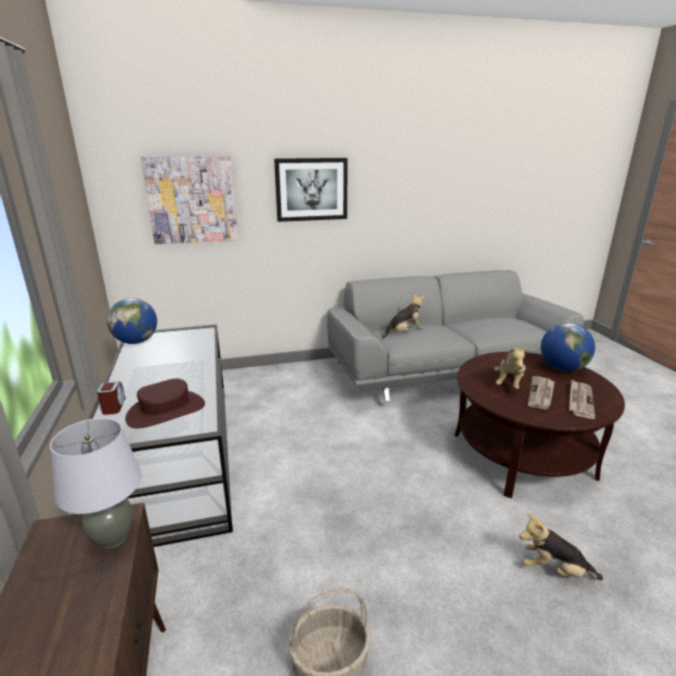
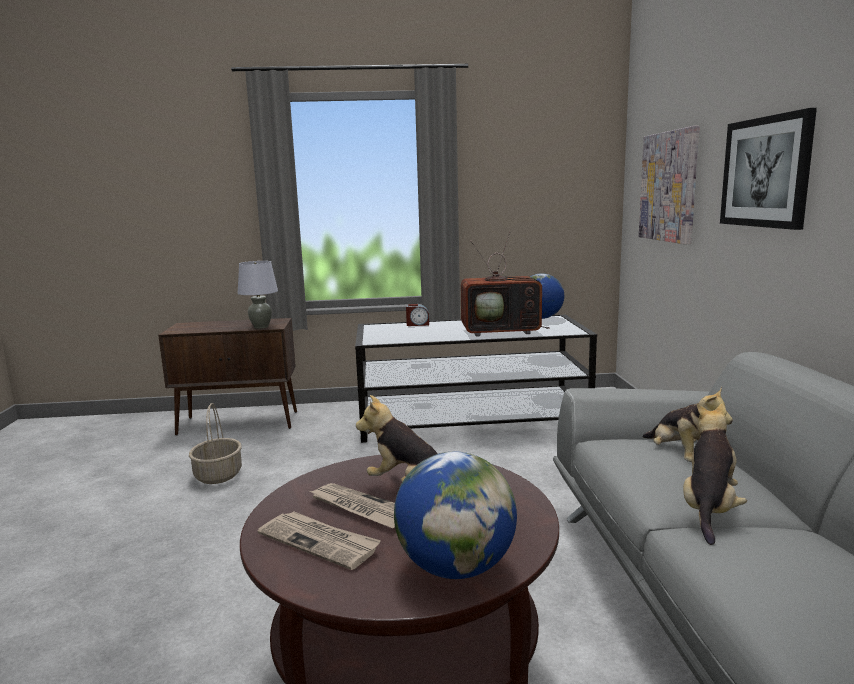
camera: 100 degrees right, 10 degrees down
(166, 411) = (402, 334): brown hat -> none
(183, 358) = (502, 331): none -> television
(553, 570) = (185, 607): plush toy -> plush toy (709, 509)

